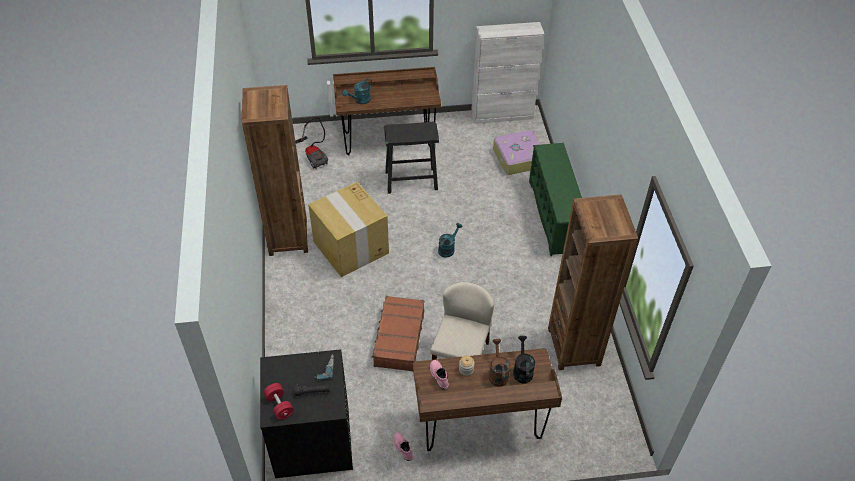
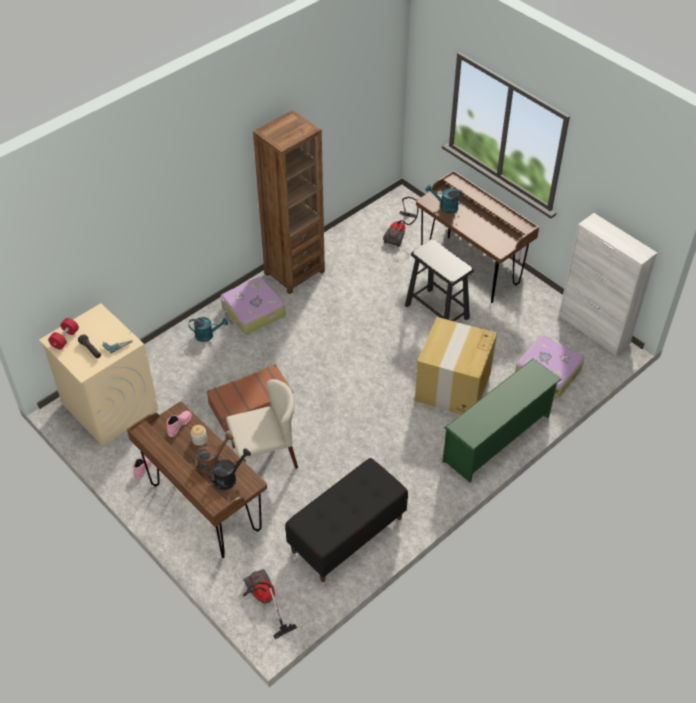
camera: 55 degrees right, 0 degrees up
(304, 285) = (253, 312): none -> suitcase
(312, 441) = (109, 406): black washing machine -> beige washing machine
(351, 248) = (319, 318): cardboard box -> cardboard box (452, 387)
(448, 248) = (380, 382): turquoise watering can -> turquoise watering can (208, 335)
(574, 346) = (347, 535): brown bookcase -> black bench
(598, 433) = (263, 601): none -> vacuum cleaner

